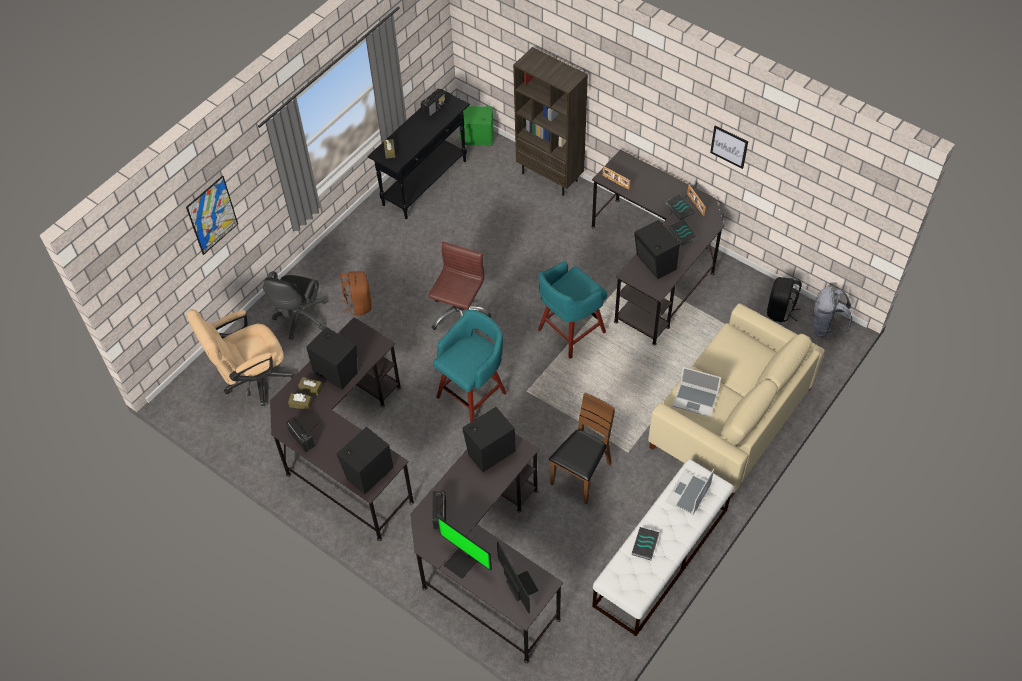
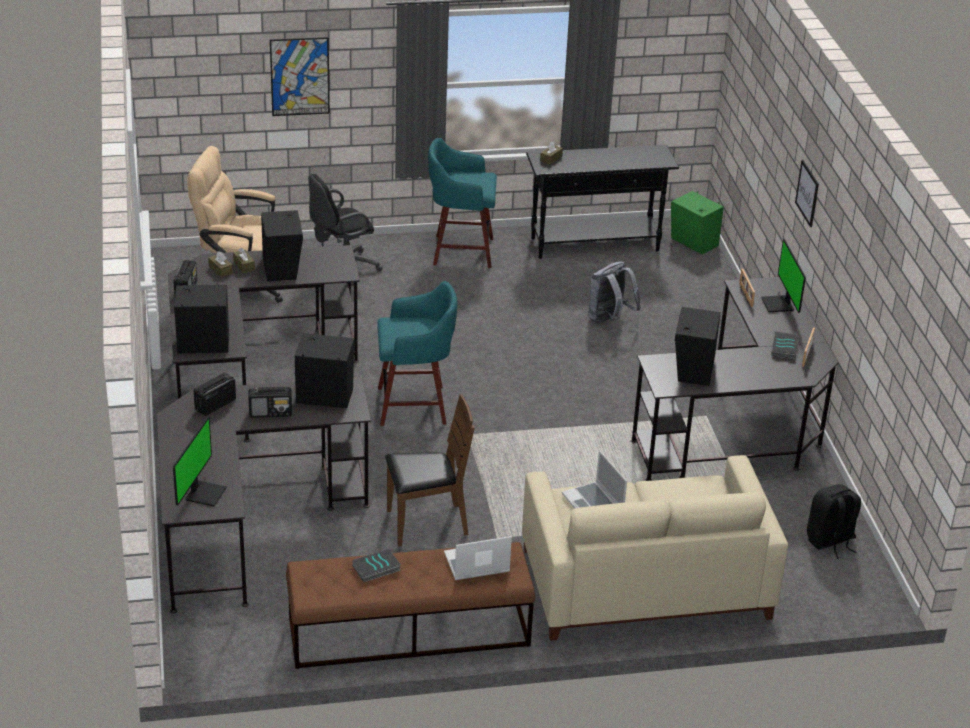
camera: 40 degrees right, 20 degrees down
(358, 304) = (407, 288): brown backpack -> none
(434, 109) = (638, 153): radio -> radio (271, 413)
(459, 315) = (486, 347): brown office chair -> none
(461, 562) = (182, 445): monitor -> monitor (779, 304)
(550, 177) = (728, 306): brown bookcase -> none
(569, 332) = (574, 421): turquoise stool -> turquoise stool (460, 251)
(660, 558) = (408, 632): white bench -> brown bench
(682, 234) = (757, 366): book -> none
(729, 146) = (858, 276): picture -> picture (807, 193)
(826, 327) = (866, 585): grey backpack -> grey backpack (609, 320)

